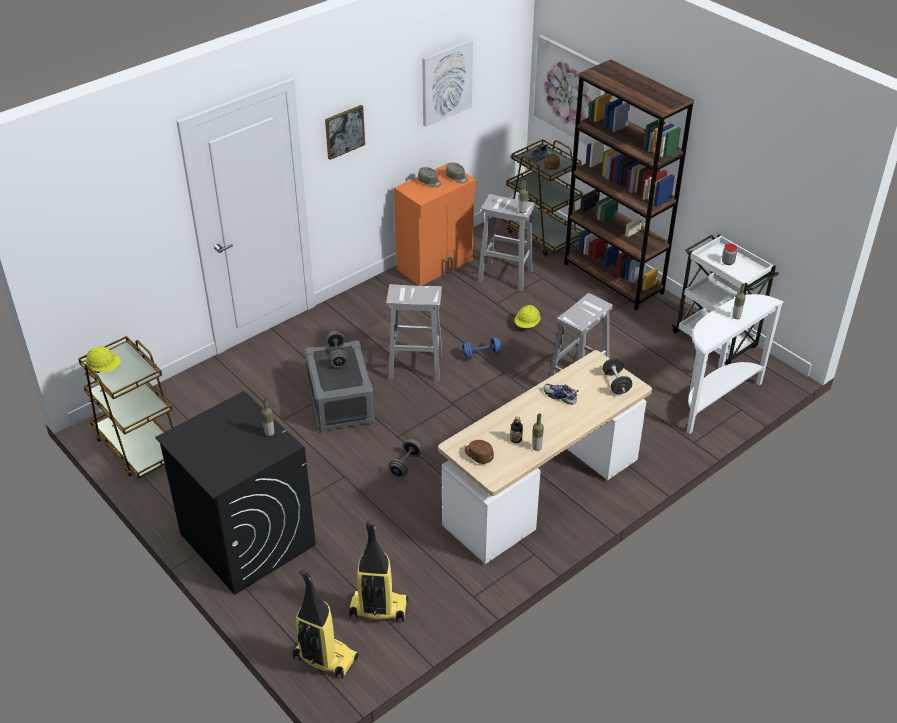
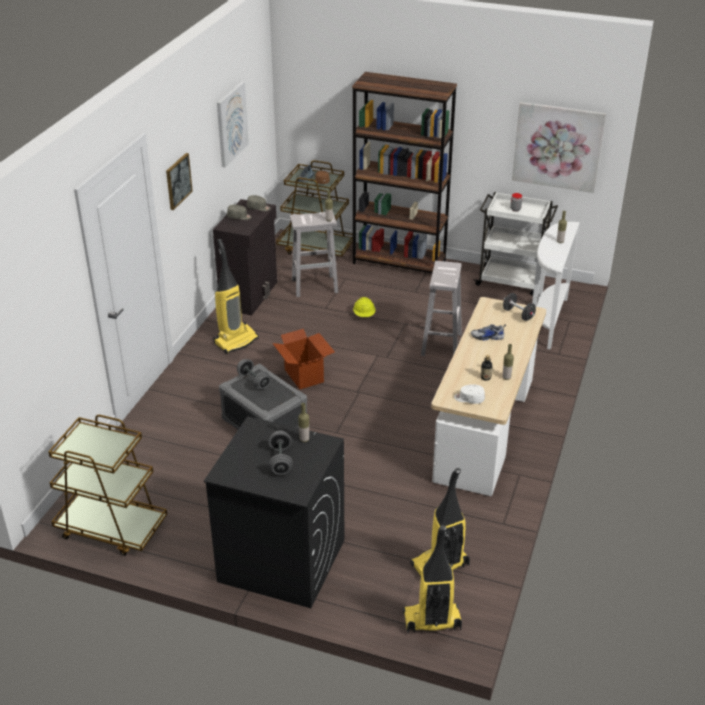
camera: 30 degrees left, 5 degrees down
(105, 368) = (80, 451): yellow hard hat -> none
(384, 308) = (236, 341): none -> vacuum cleaner
(405, 465) = (362, 450): grey dumbbell -> grey dumbbell (280, 461)
(417, 367) = (304, 375): white stool -> cardboard box
(436, 264) = (250, 295): orange cabinet -> black cabinet
(478, 455) = (469, 399): brown cap -> white cap
(481, 355) = (348, 349): blue dumbbell -> none
(570, 91) = (321, 113): picture -> picture (557, 146)

